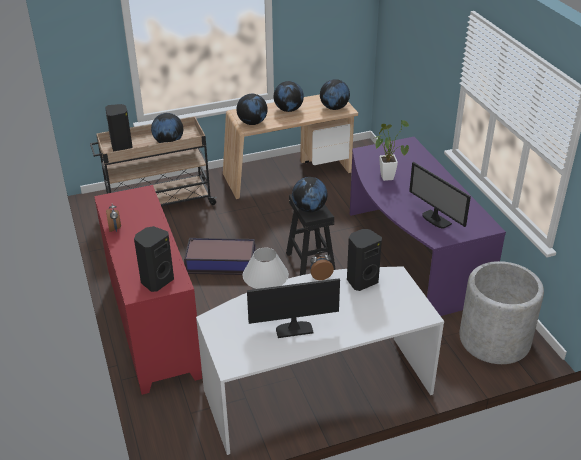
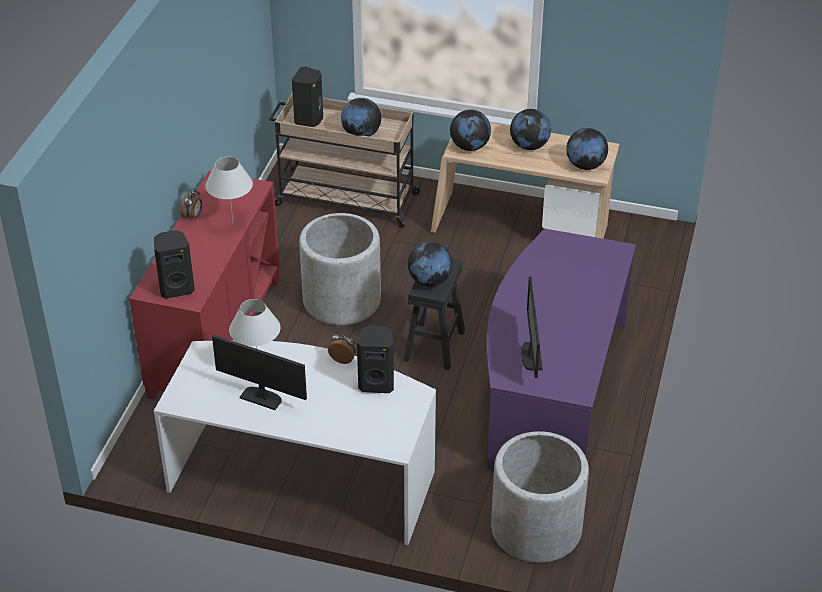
camera: 35 degrees right, 5 degrees up
(152, 221) = (233, 223): none -> white table lamp
(220, 263) = (342, 300): storage box -> grey planter
(386, 175) = (542, 279): potted plant -> none

